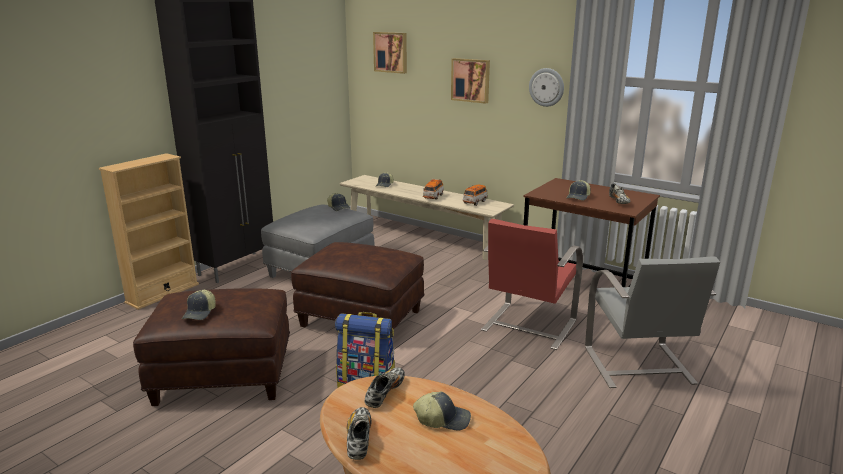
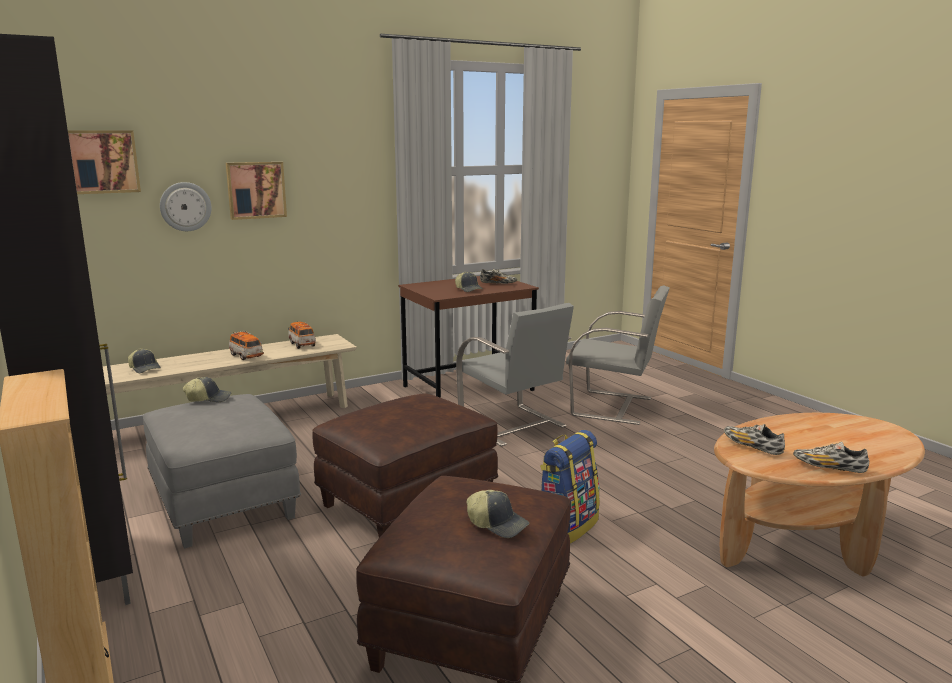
camera: 65 degrees left, 5 degrees down
(443, 419) = (799, 434): cap -> none
(527, 326) = (513, 425): red chair -> grey chair
(546, 87) = (358, 187): wall clock -> wall clock (185, 206)

